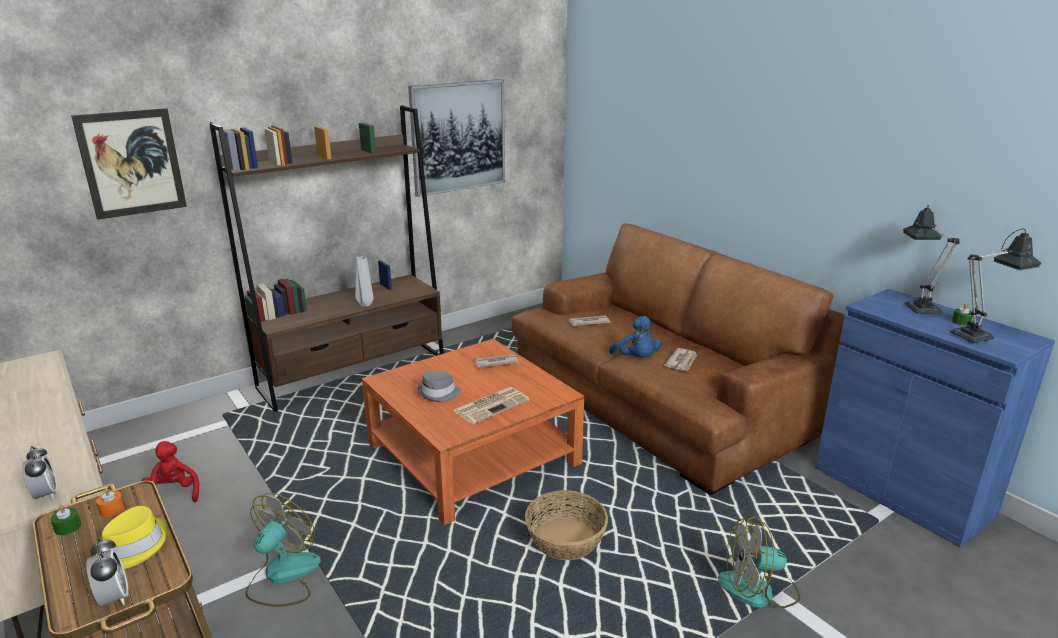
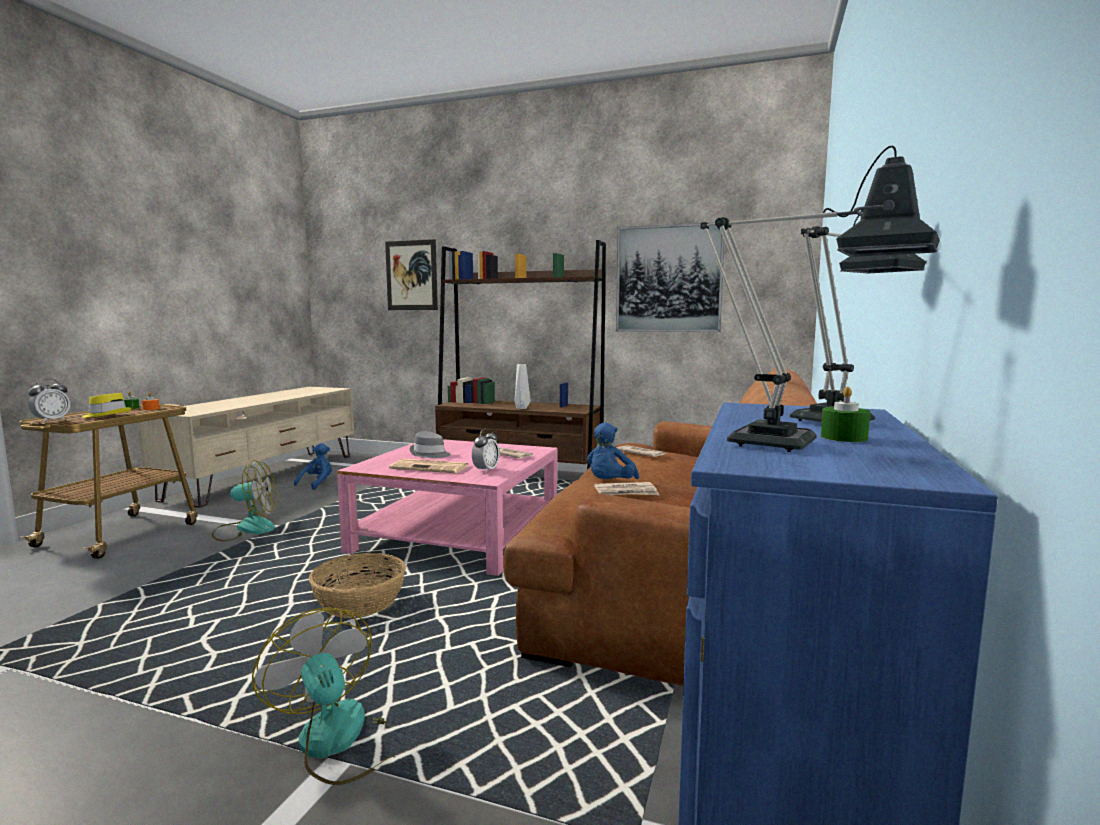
camera: 55 degrees right, 15 degrees down
(46, 494) = (185, 411): alarm clock -> alarm clock (486, 470)
(173, 494) = (317, 483): red plush toy -> blue plush toy
(473, 454) = (457, 535): orange coffee table -> pink coffee table

